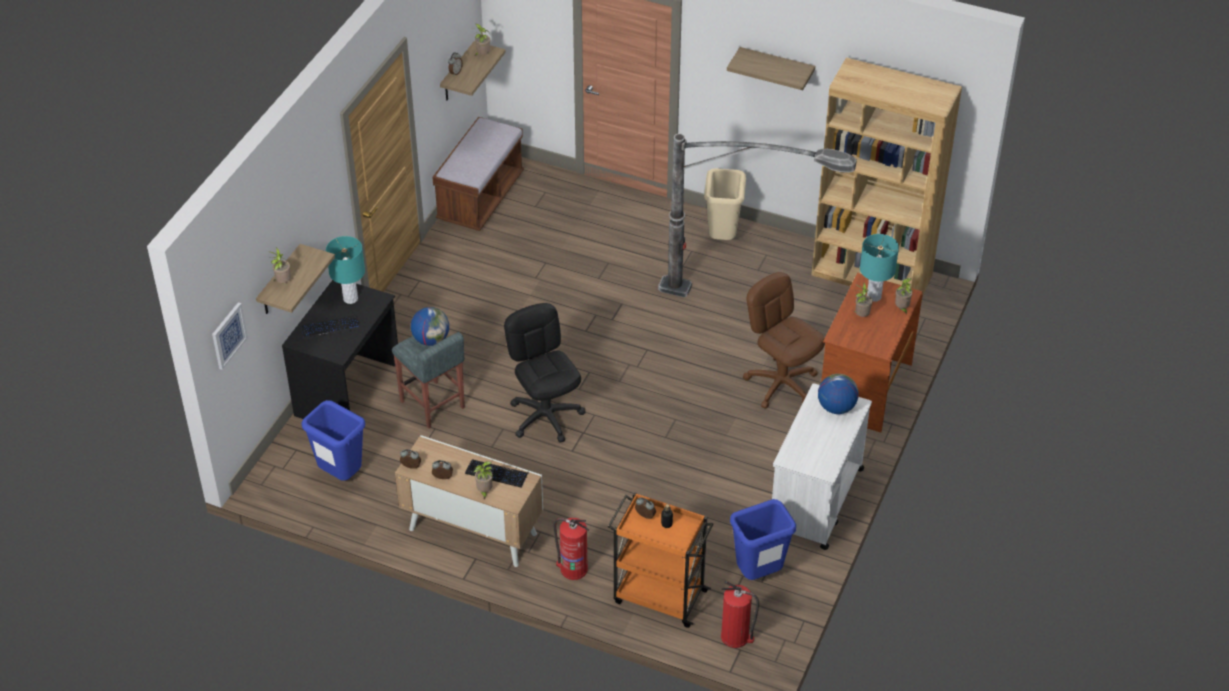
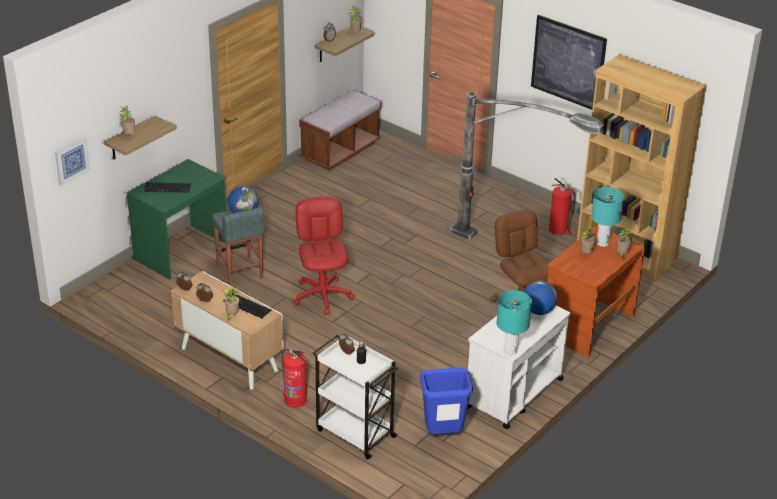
camera: 15 degrees right, 10 degrees down
(340, 475) = (148, 303): blue trash can -> none
(349, 391) = (182, 252): black desk -> green desk
(350, 298) = (192, 173): turquoise table lamp -> turquoise table lamp (510, 350)
(546, 416) = (323, 295): black office chair -> red office chair
(658, 596) = (354, 432): orange cart -> white cart
(722, 238) = (515, 207): beige trash can -> none
(736, 637) = (404, 474): fire extinguisher -> fire extinguisher (558, 230)
(776, 68) = (568, 62): shelf -> picture

